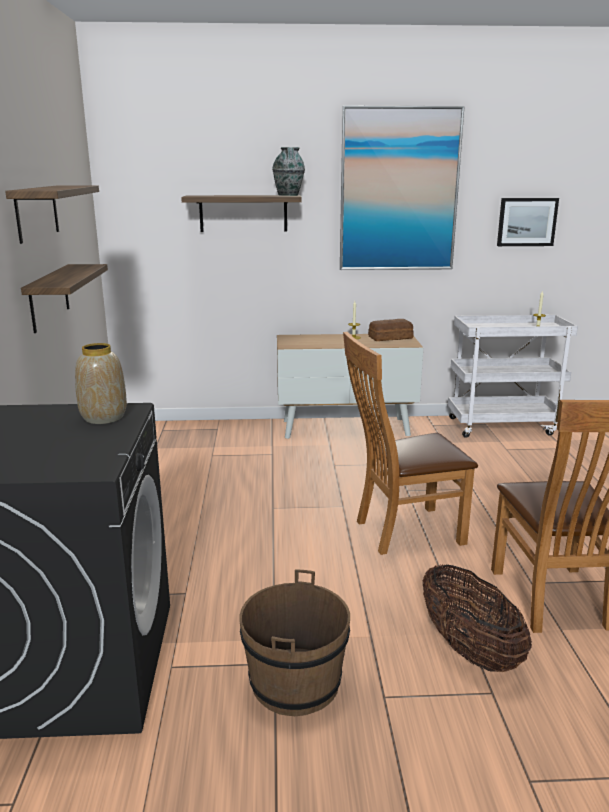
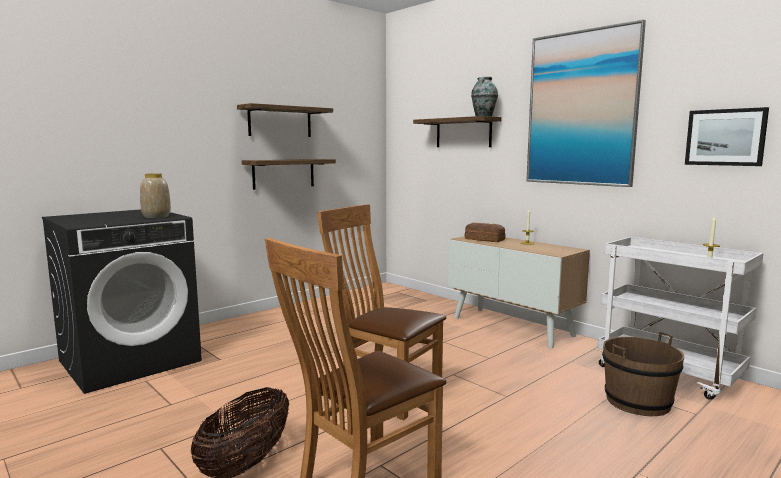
camera: 50 degrees right, 10 degrees down
(295, 682) = (155, 416): brown bucket -> brown bucket (637, 401)
(389, 337) = (556, 248): bread -> bread (484, 239)

